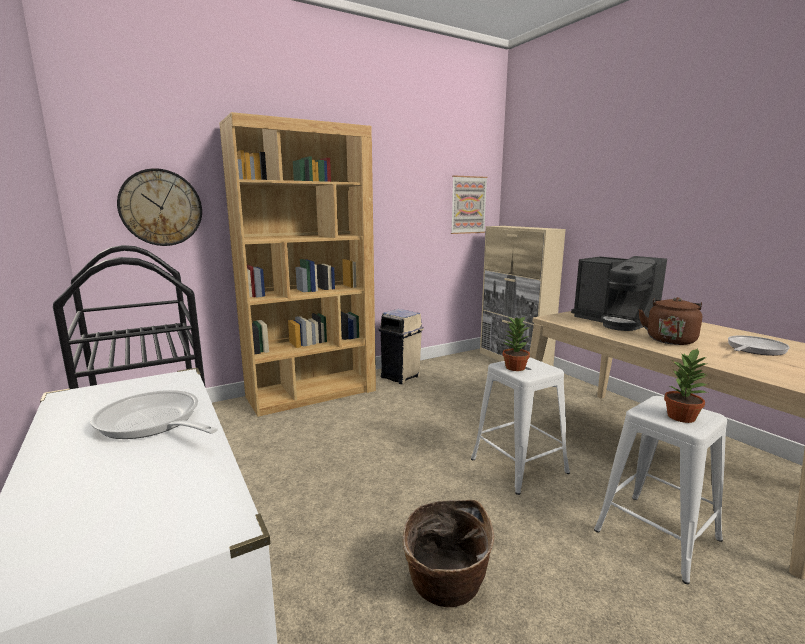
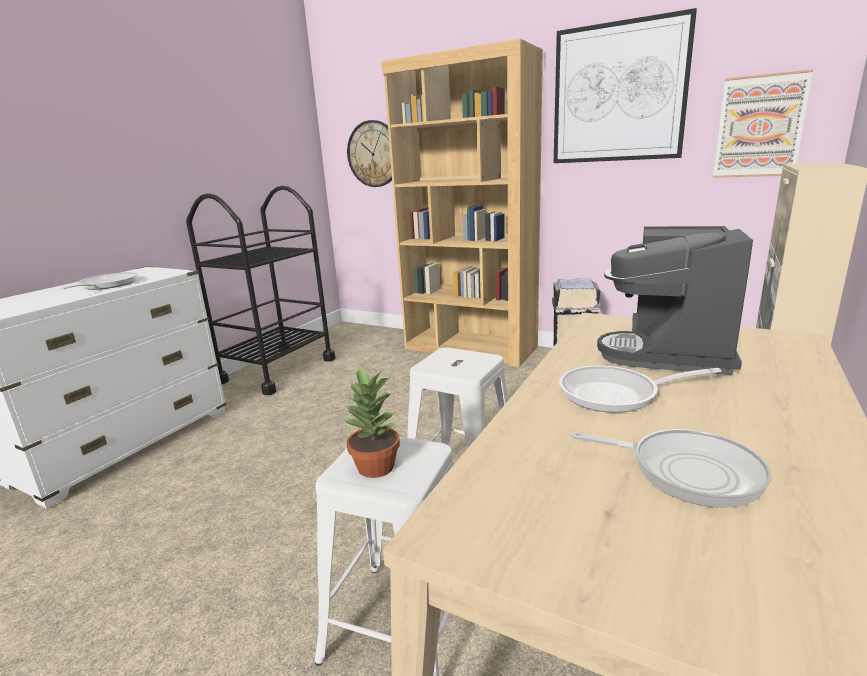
camera: 60 degrees right, 5 degrees up
(398, 175) = (618, 93): none -> picture
(445, 587) = (241, 498): basket -> none
(514, 367) = (446, 358): potted plant -> none
(670, 339) = (616, 394): brown kettle -> frying pan

